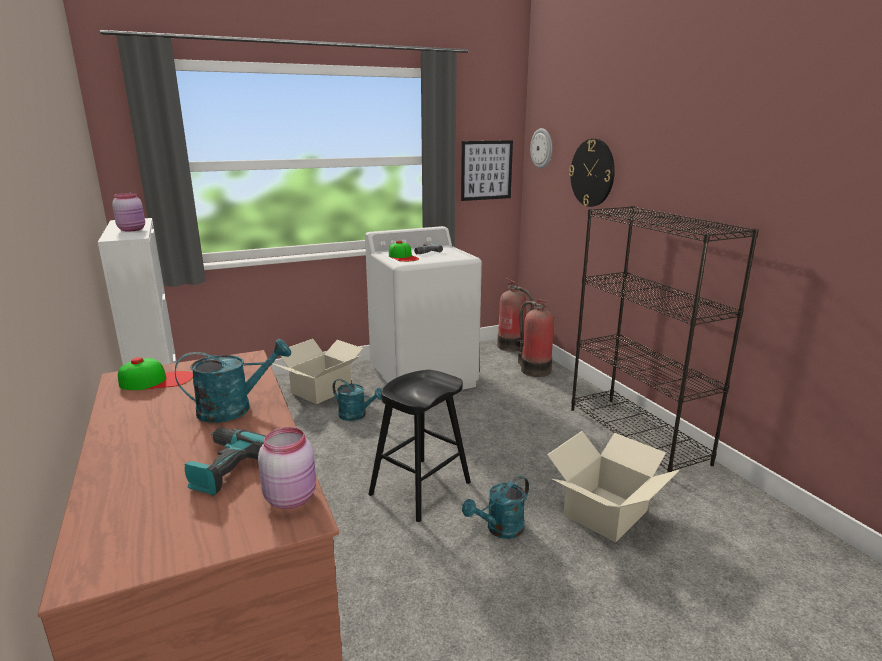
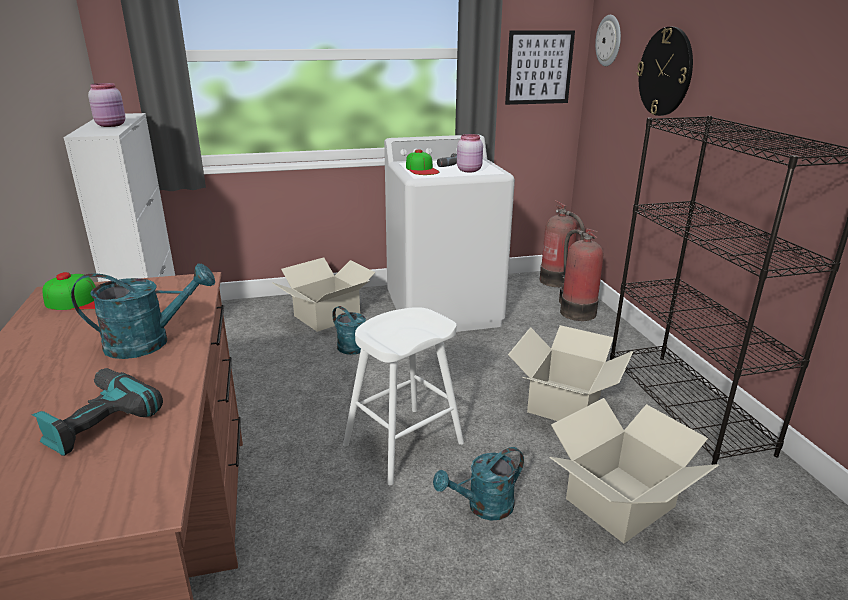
camera: 10 degrees right, 5 degrees up
(292, 497) = (150, 470): pink jar -> pink jar (469, 170)
(420, 489) = (403, 444): black stool -> white stool
(544, 442) = (565, 403): none -> cardboard box

